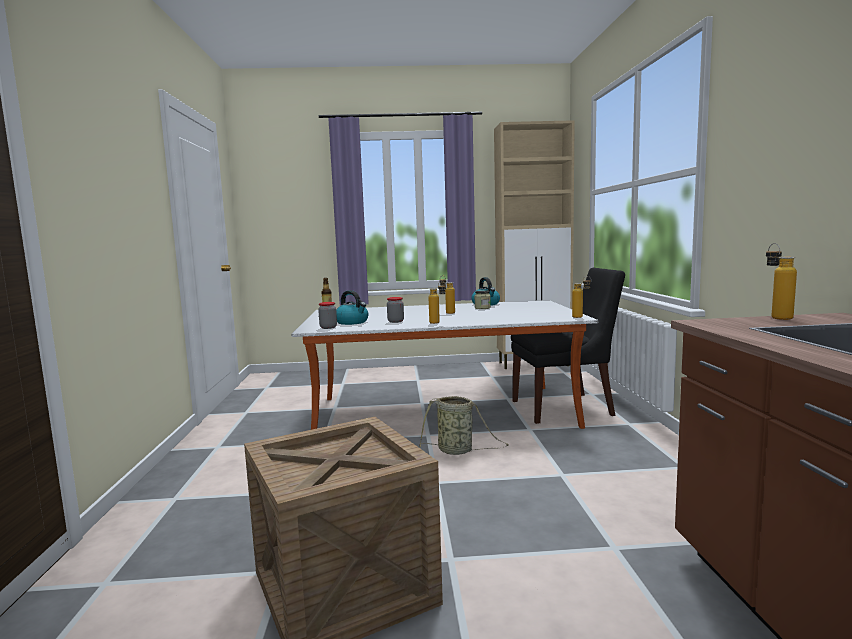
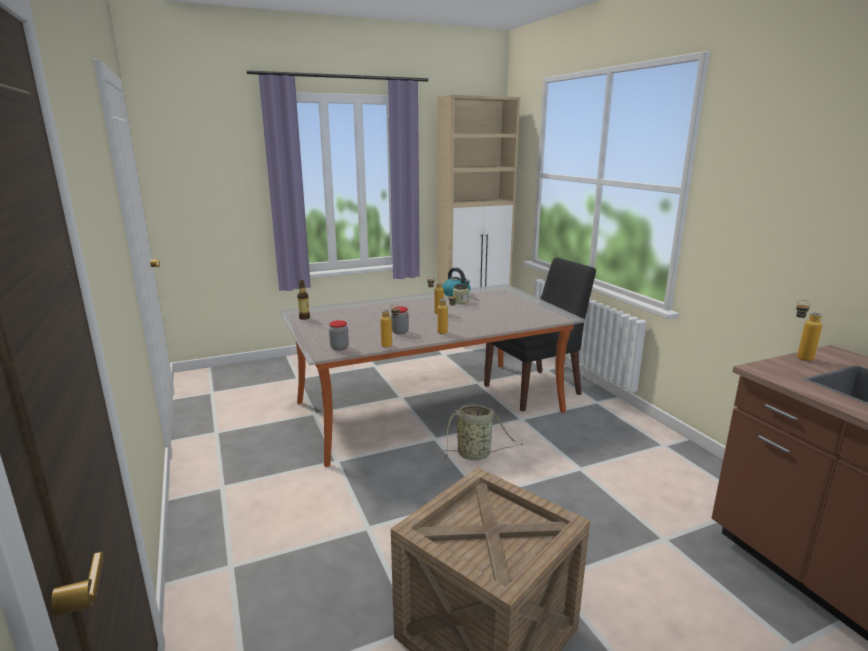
camera: 20 degrees left, 10 degrees up
(352, 322) = (354, 336): kettle -> none
(581, 317) = (568, 316): bottle -> bottle (391, 346)

